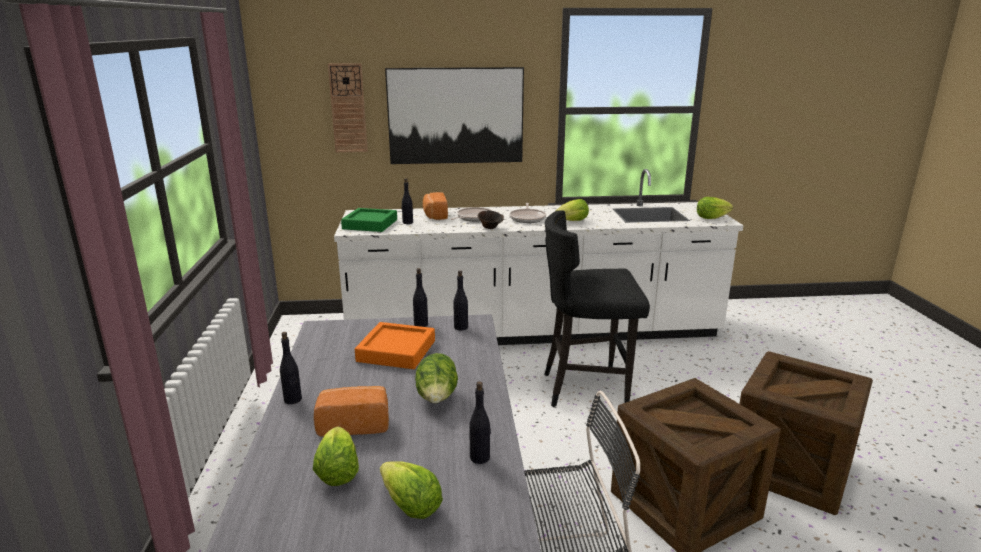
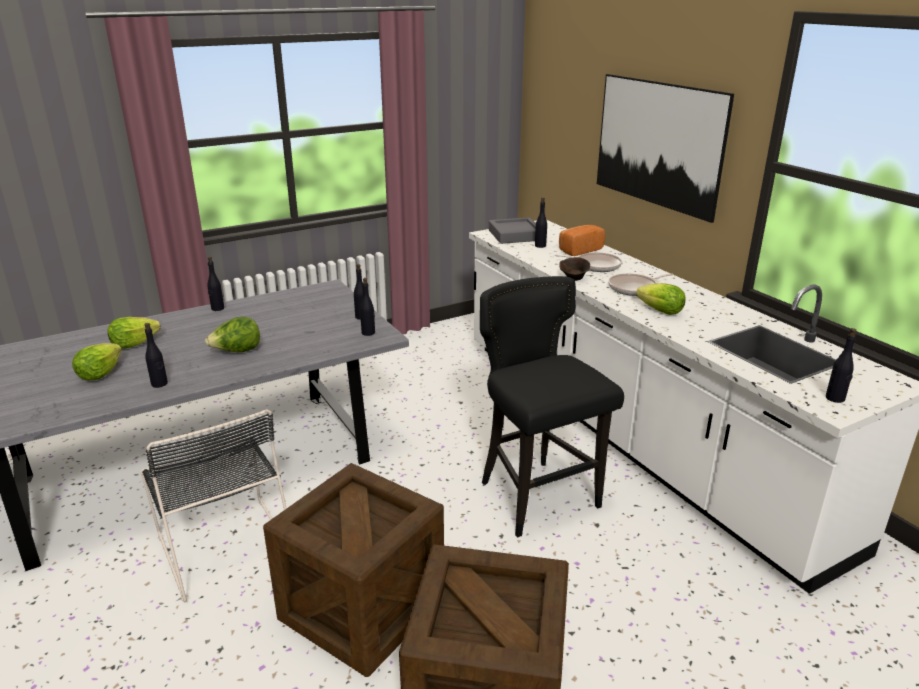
camera: 65 degrees right, 5 degrees up
(348, 108) = (576, 114): wall clock -> none
(354, 424) = (192, 334): bread -> none
(370, 224) = (515, 235): green tray -> grey tray
(396, 351) = (307, 320): orange tray -> none
(711, 218) = (835, 398): lettuce -> black bottle

